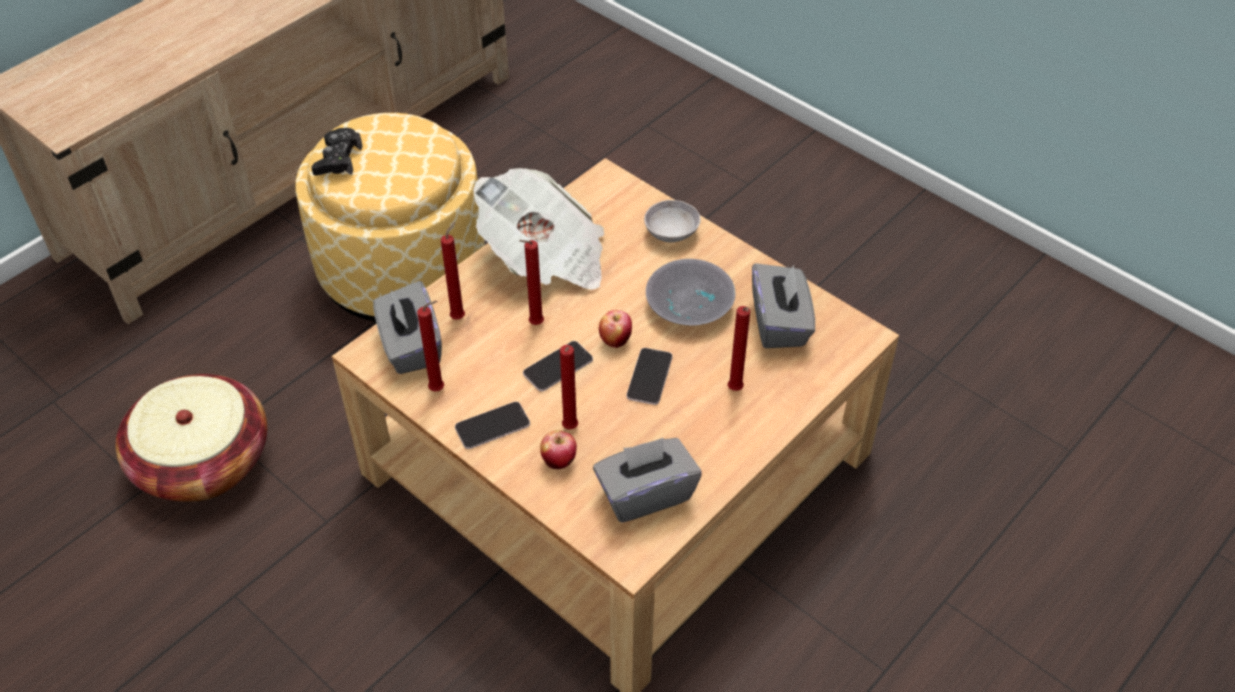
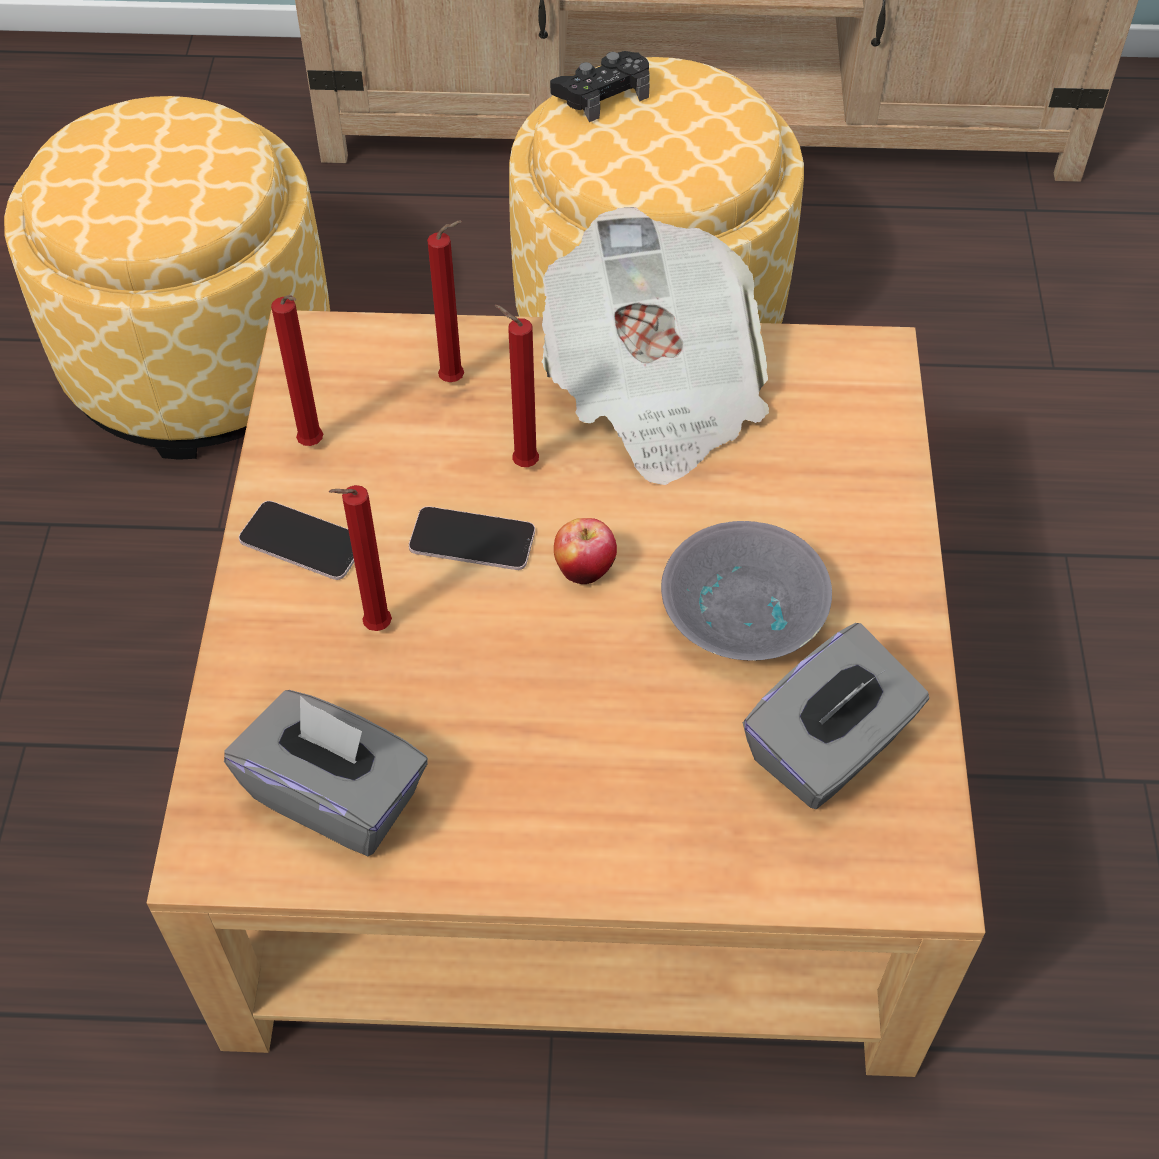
camera: 50 degrees right, 5 degrees up
(203, 462) = (200, 361): basket -> ottoman
(410, 346) = (357, 369): grey tissue box -> none
(559, 461) = (307, 654): apple -> none
(649, 377) = (557, 655): phone -> none
(671, 233) = (859, 495): grey bowl -> none
(735, 391) = (634, 779): red candle -> none

